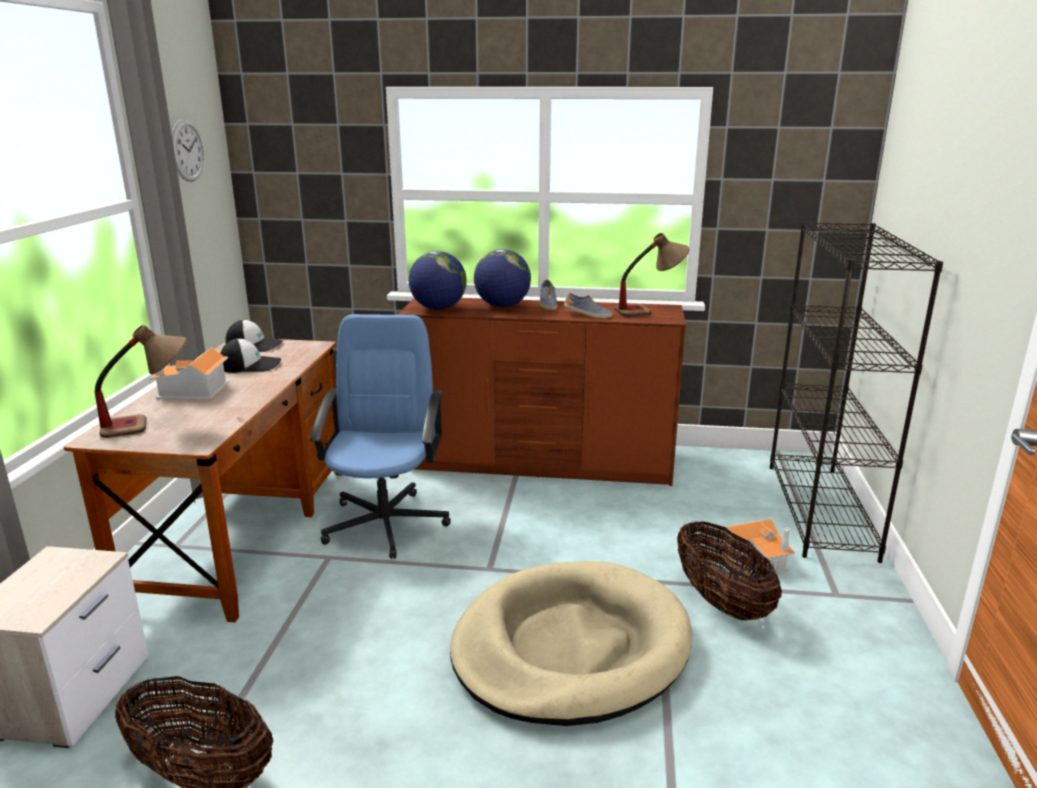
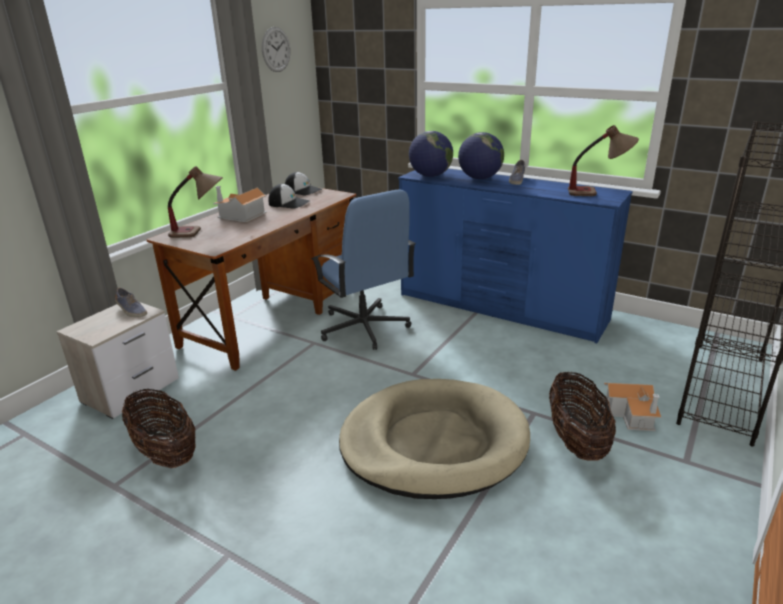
camera: 25 degrees right, 5 degrees up
(386, 523) = (364, 328): blue office chair -> blue office chair turned 120 degrees clockwise
(541, 464) = (500, 308): brown dresser -> blue dresser
(588, 315) = (540, 191): shoe -> shoe (131, 311)

